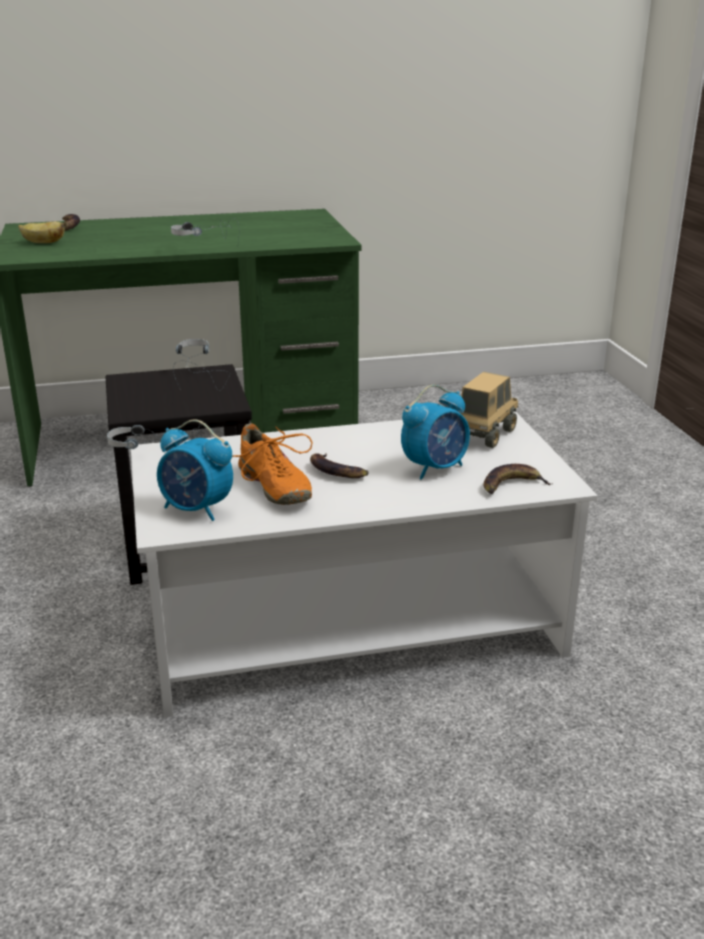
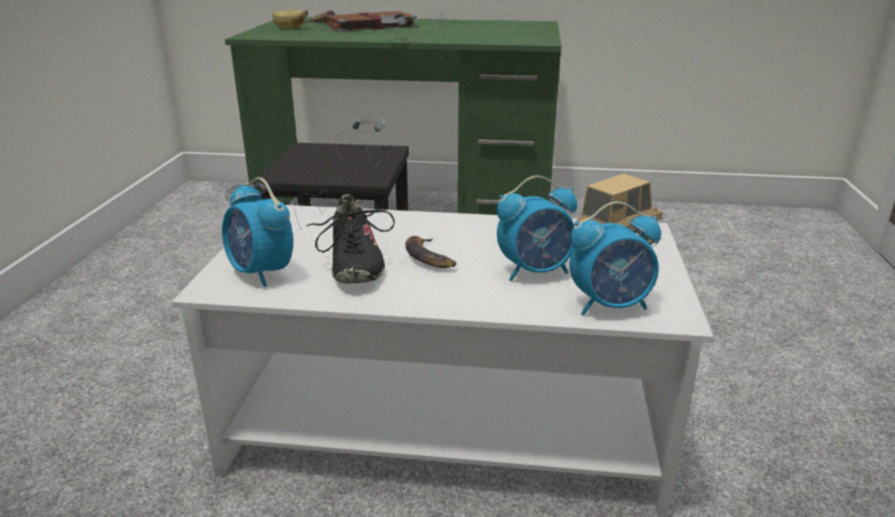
camera: 20 degrees right, 0 degrees up
(130, 231) = (369, 25): none -> brown book
(273, 487) = (353, 263): orange shoe -> black shoe
(511, 485) = (610, 305): banana -> alarm clock

